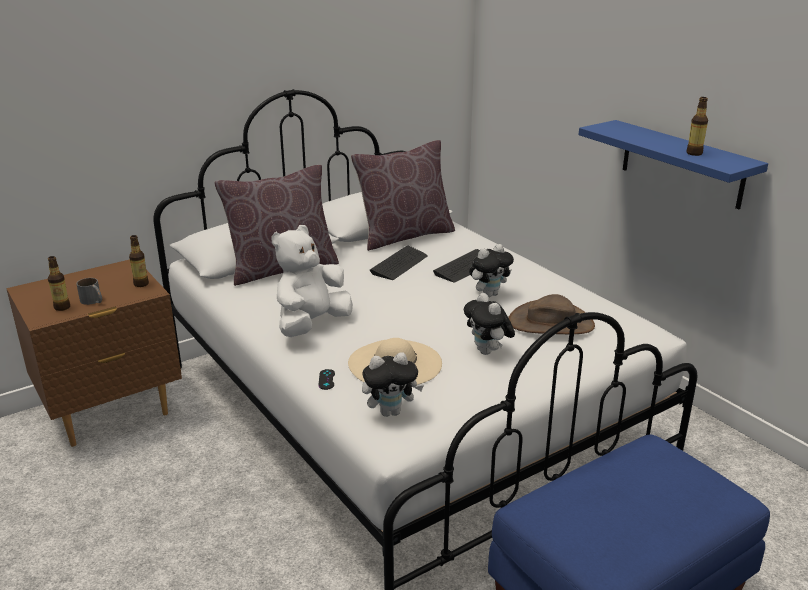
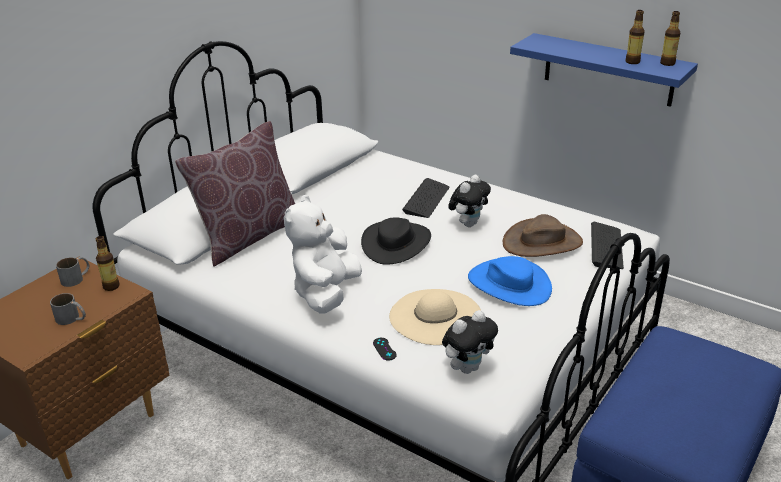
camera: 20 degrees left, 5 degrees up
(62, 307) = (41, 334): bottle -> bottle (667, 63)
(121, 273) = (76, 278): none -> grey mug
(399, 264) = (363, 208): keyboard -> keyboard (606, 247)
(404, 235) = (345, 175): brown pillow -> none
(407, 297) = (396, 243): none -> black hat
(488, 352) = (509, 284): plush toy -> blue hat

